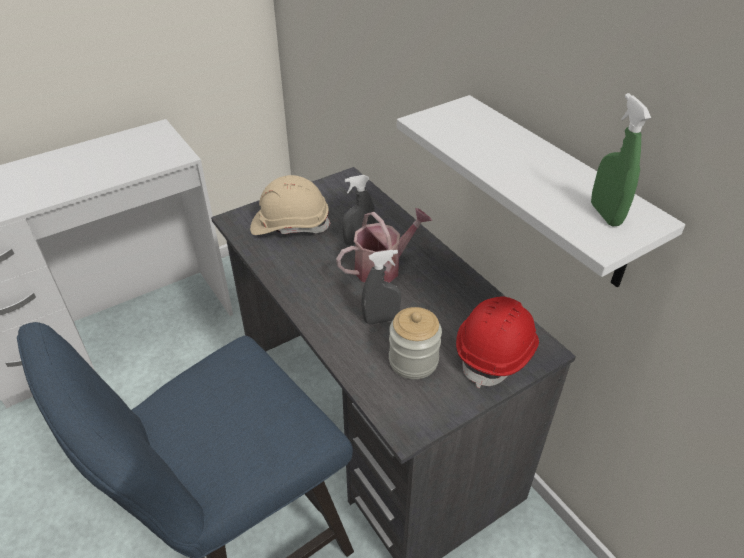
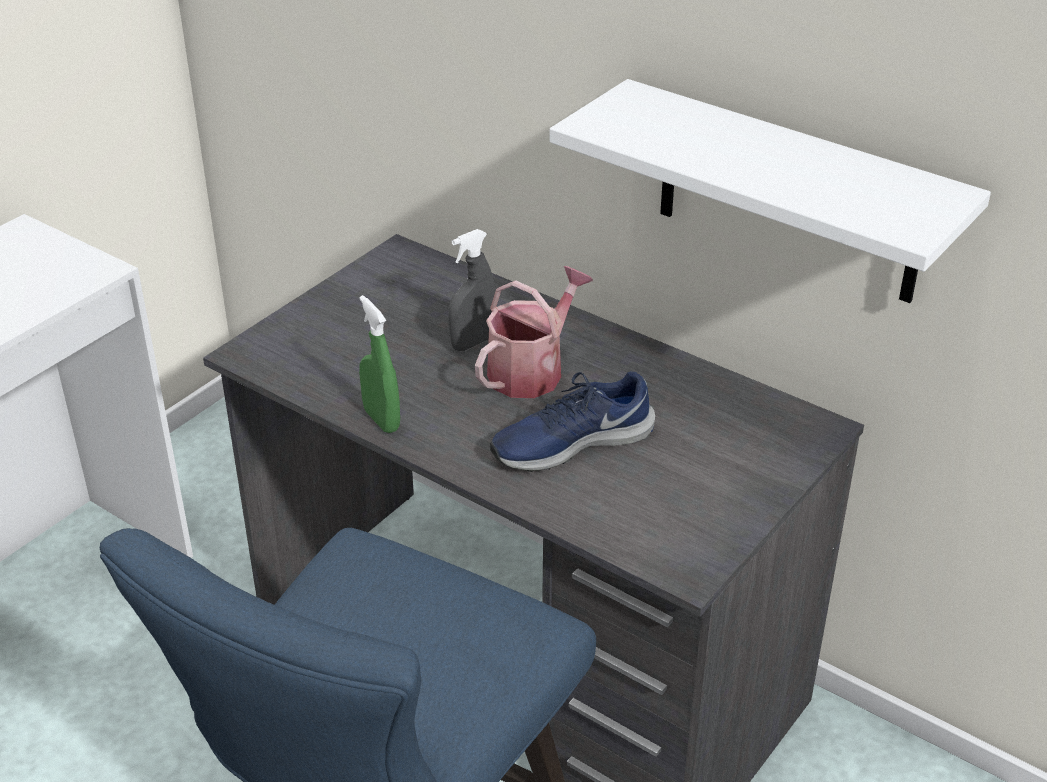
camera: 20 degrees left, 5 degrees down
(290, 225) = (346, 341): beige hard hat -> none
(381, 319) = (570, 442): grey spray bottle -> blue shoe
(413, 361) = (648, 484): jar -> none
(496, 352) = (757, 445): red hard hat -> none
(605, 214) = (895, 198): green spray bottle -> green spray bottle (381, 420)

